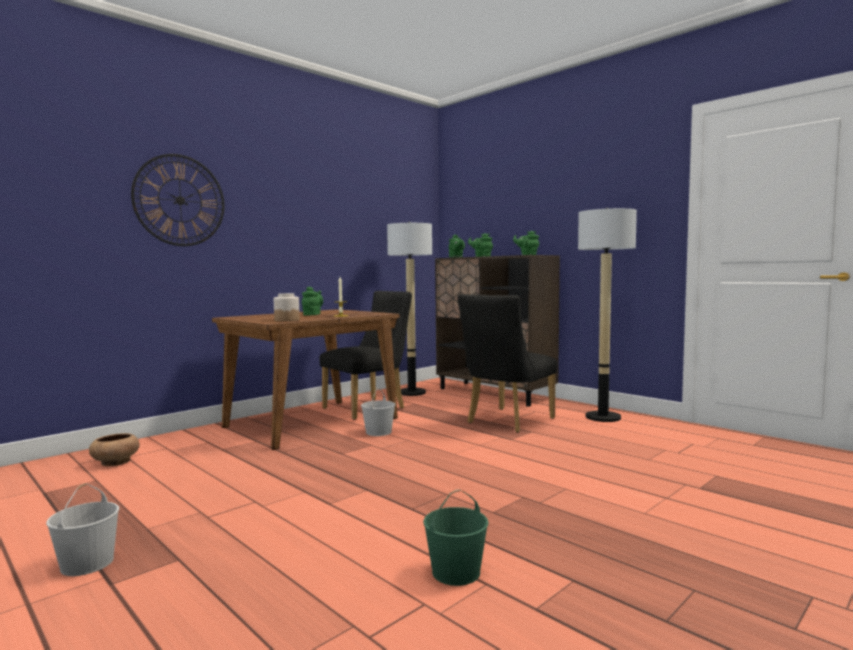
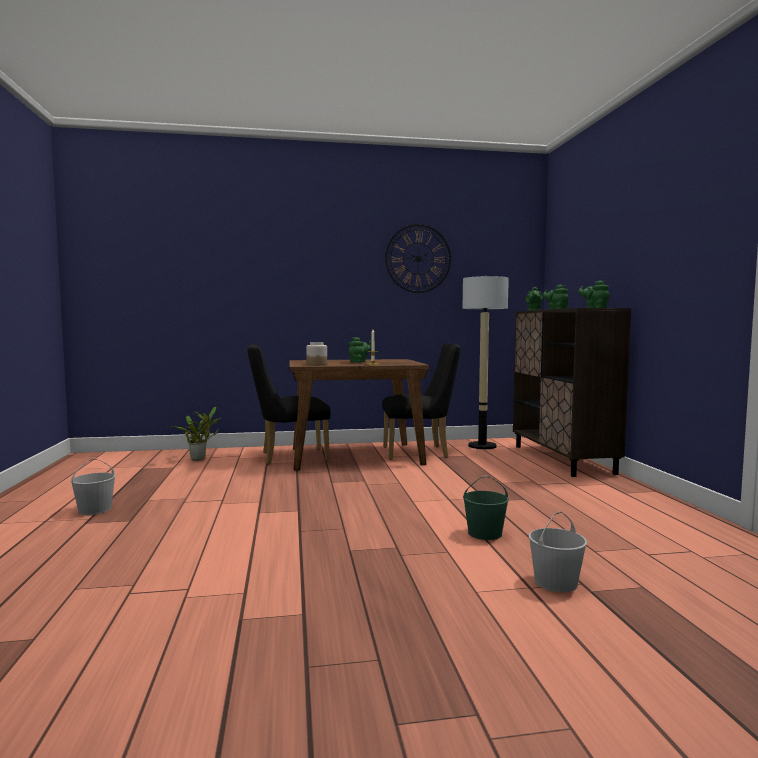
camera: 35 degrees right, 0 degrees up
(115, 462) = (200, 459): brown bowl -> potted plant
(180, 200) = (273, 267): wall clock -> wall clock (418, 258)
(378, 432) = (388, 472): white bucket -> white bucket (555, 582)
(455, 572) = (242, 578): green bucket -> green bucket (484, 533)
(506, 422) = (517, 486): black chair -> black chair (289, 457)
(603, 417) = (637, 502): floor lamp -> none

